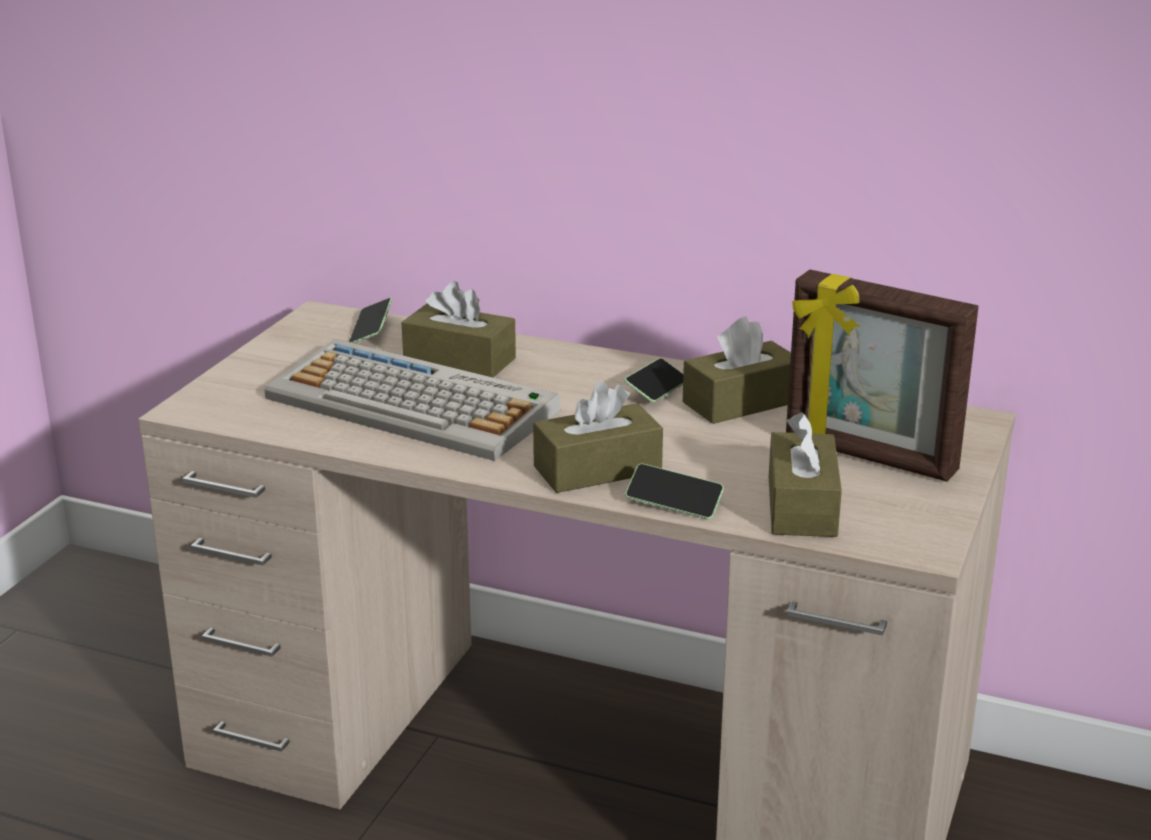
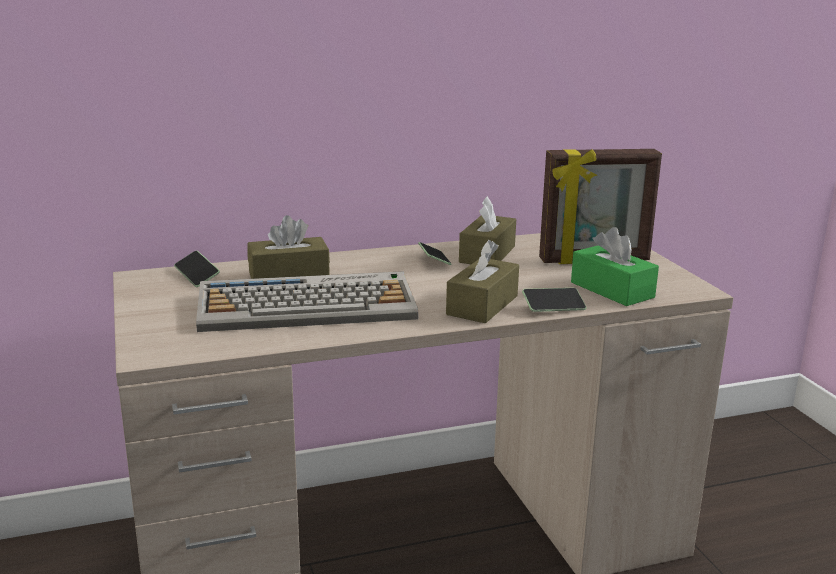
camera: 40 degrees left, 5 degrees down
(802, 506) = (612, 290): brown tissue box -> green tissue box

